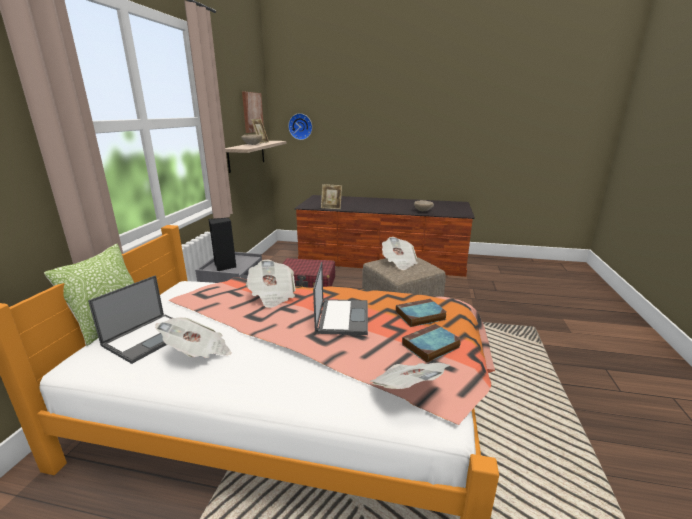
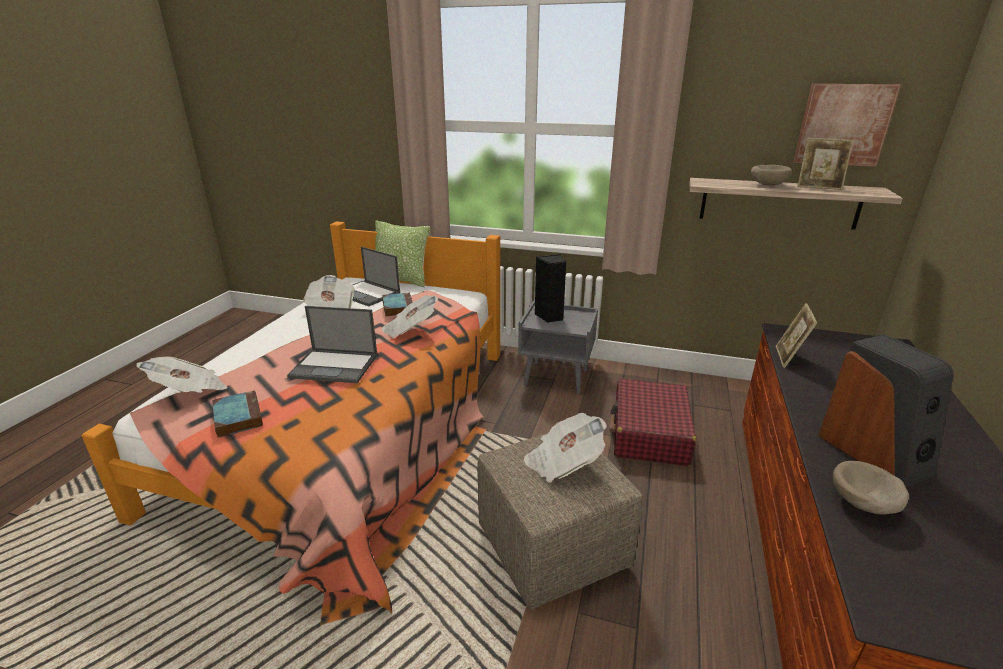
camera: 95 degrees right, 5 degrees up
(300, 126) = (967, 173): wall clock -> none
(396, 207) = (874, 453): none -> speaker
(419, 316) = (304, 420): book -> book (397, 307)

